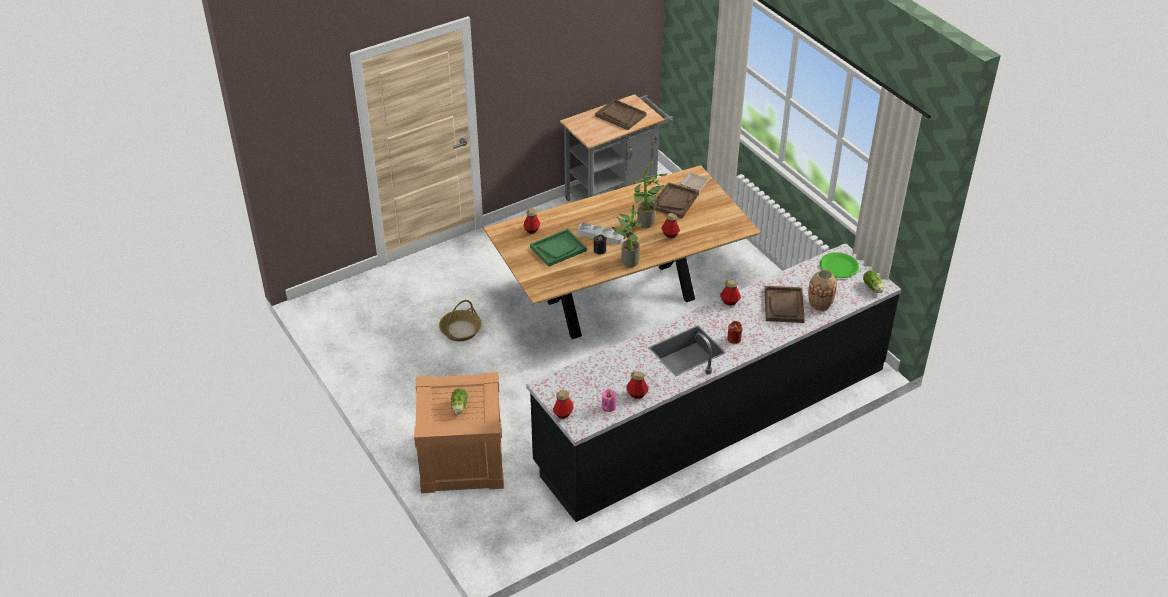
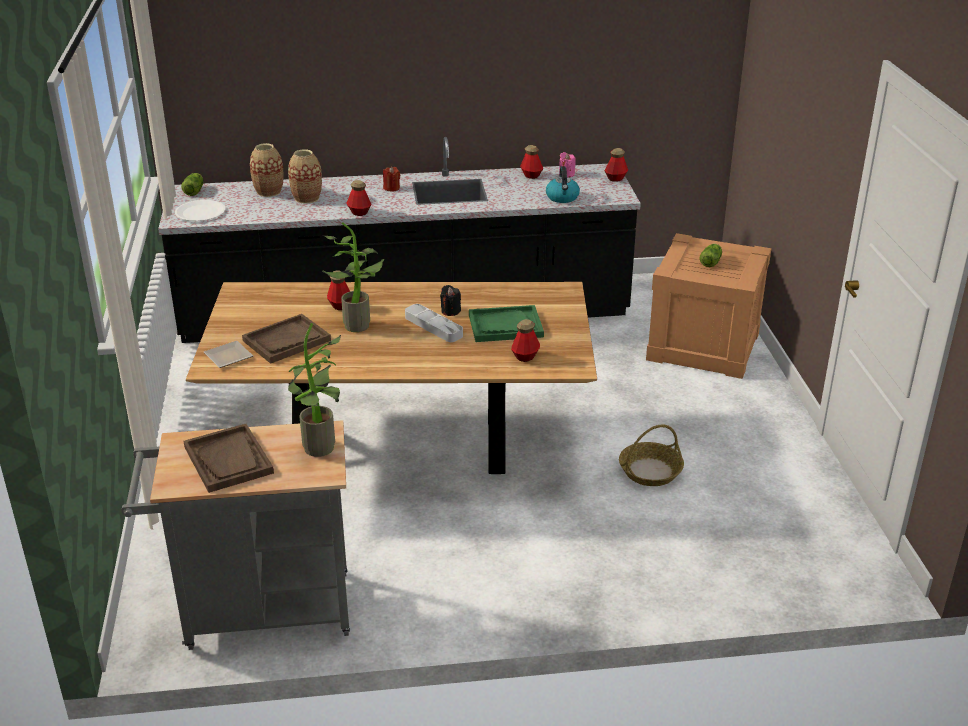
camera: 155 degrees left, 10 degrees down
(592, 370) = (562, 198): none -> kettle
(627, 261) = (426, 292): potted plant -> potted plant (322, 450)
(784, 306) = (307, 198): brown tray -> vase
(839, 266) = (200, 212): green plate -> white plate

